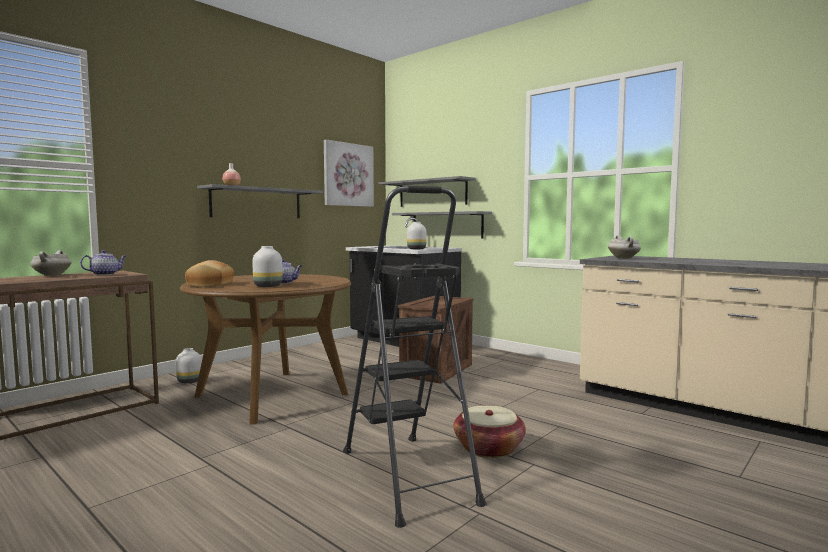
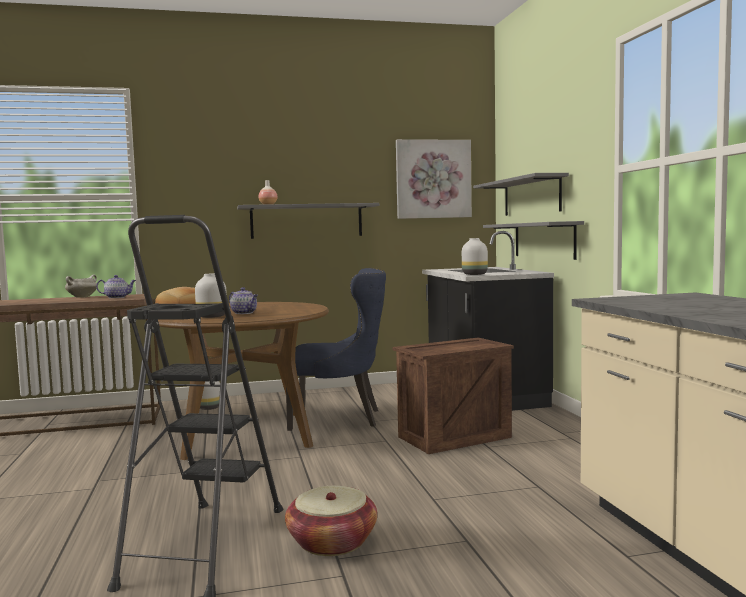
camera: 35 degrees right, 0 degrees up
(329, 371) = (339, 418): none -> blue chair
(624, 258) = (648, 300): white cooking pot -> none

